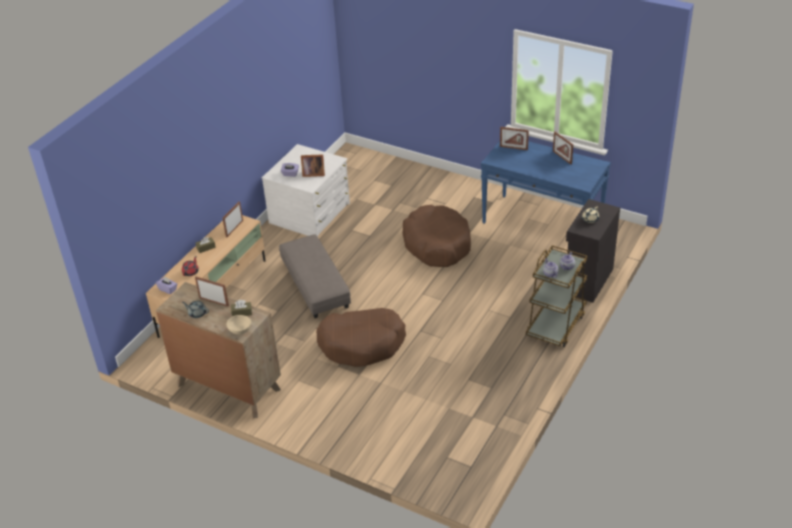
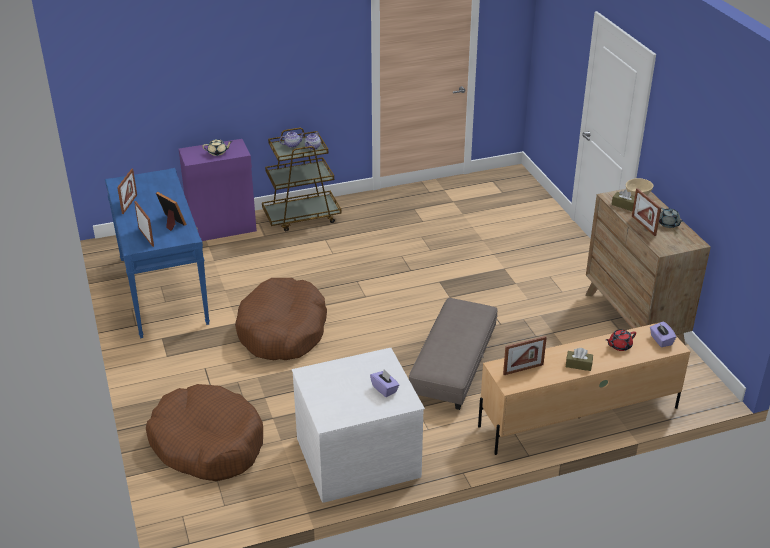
camera: 140 degrees left, 5 degrees down
(312, 173) = (358, 373): picture frame -> picture frame (171, 223)
(362, 343) = (473, 288): brown dog bed -> brown dog bed (207, 443)
(587, 281) = (223, 228): black cabinet -> purple cabinet

